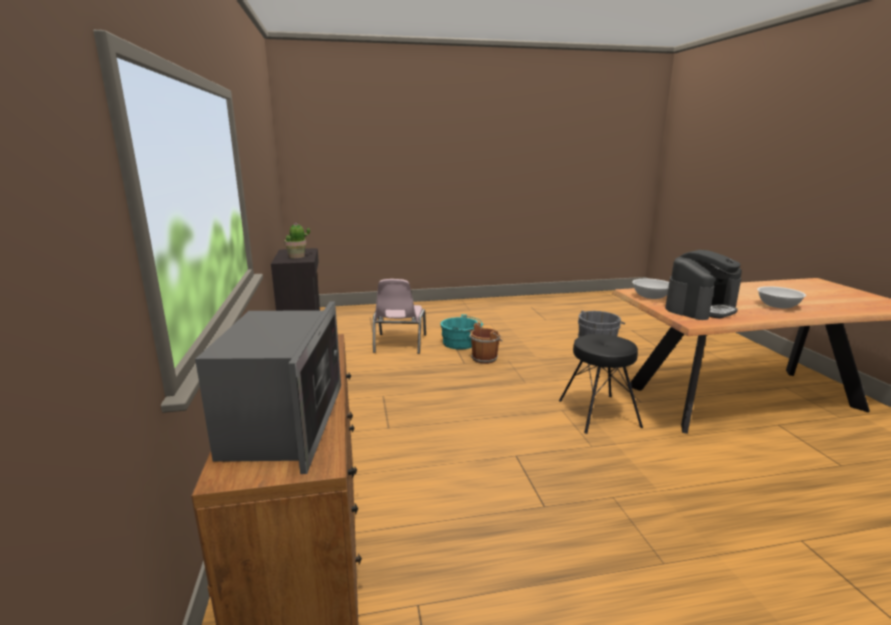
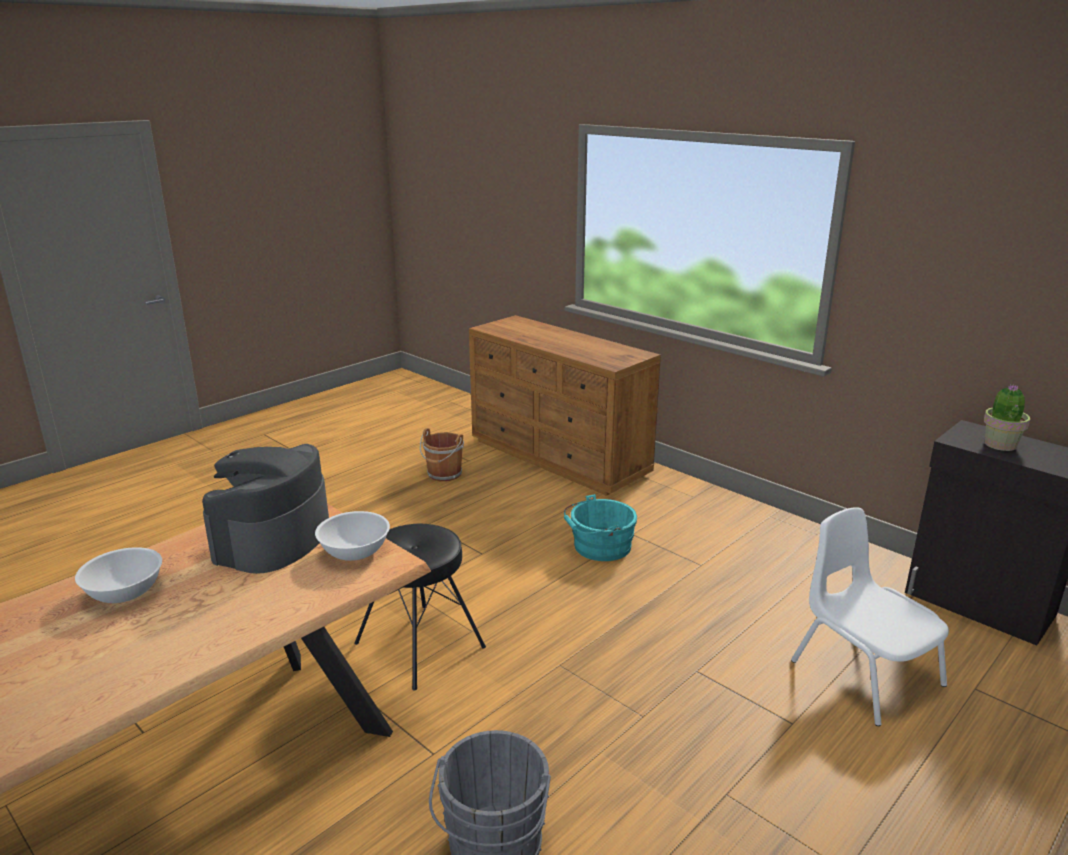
camera: 145 degrees right, 5 degrees up
(284, 423) = (529, 332): microwave -> none
(399, 344) = (864, 672): pink chair -> white chair
(461, 343) = (778, 731): turquoise bucket -> turquoise bucket (599, 547)
(485, 358) = (681, 701): brown bucket -> brown bucket (444, 474)

